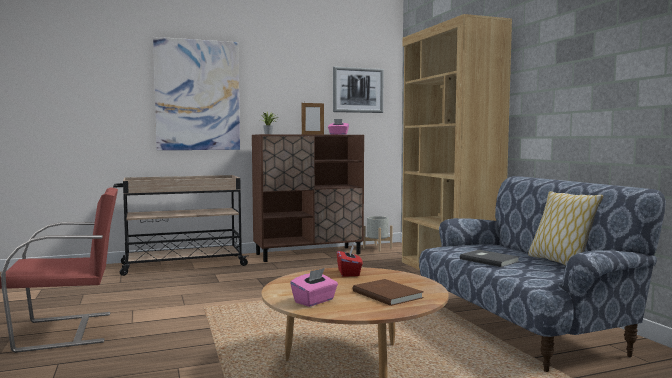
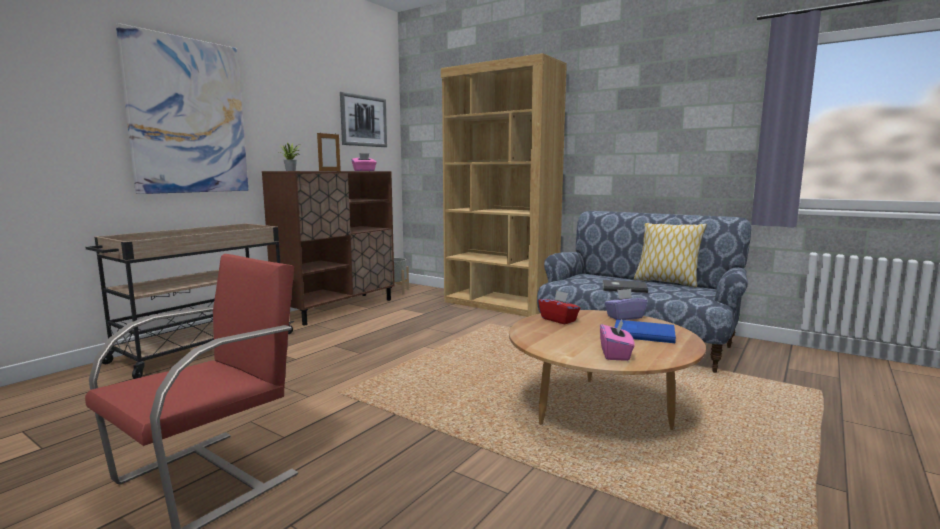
camera: 35 degrees left, 5 degrees up
(388, 294) = (642, 333): brown book -> blue book
(413, 281) = (624, 317): none -> purple tissue box

